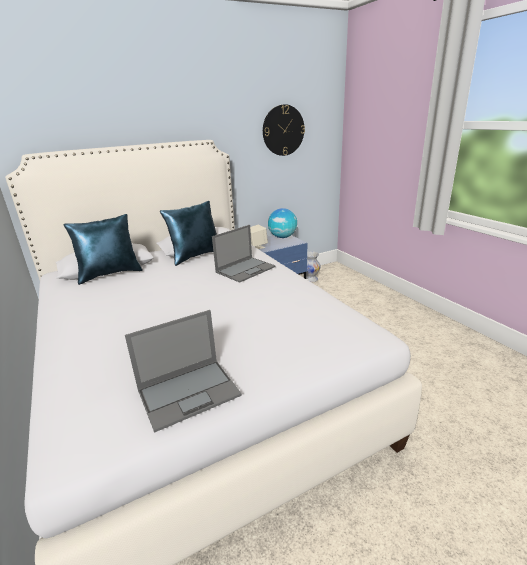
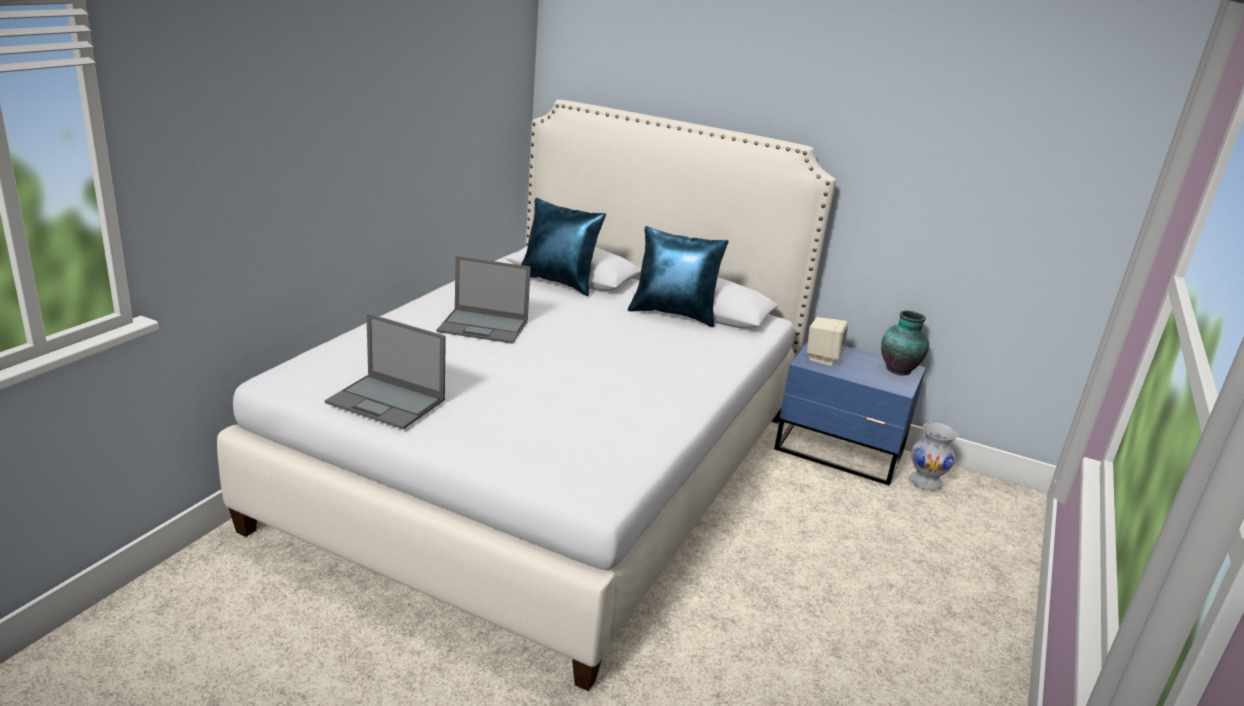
camera: 50 degrees right, 0 degrees up
(246, 269) = (678, 359): laptop -> laptop (484, 326)
(282, 237) = (899, 369): globe -> vase
(283, 130) = (978, 169): wall clock -> none

